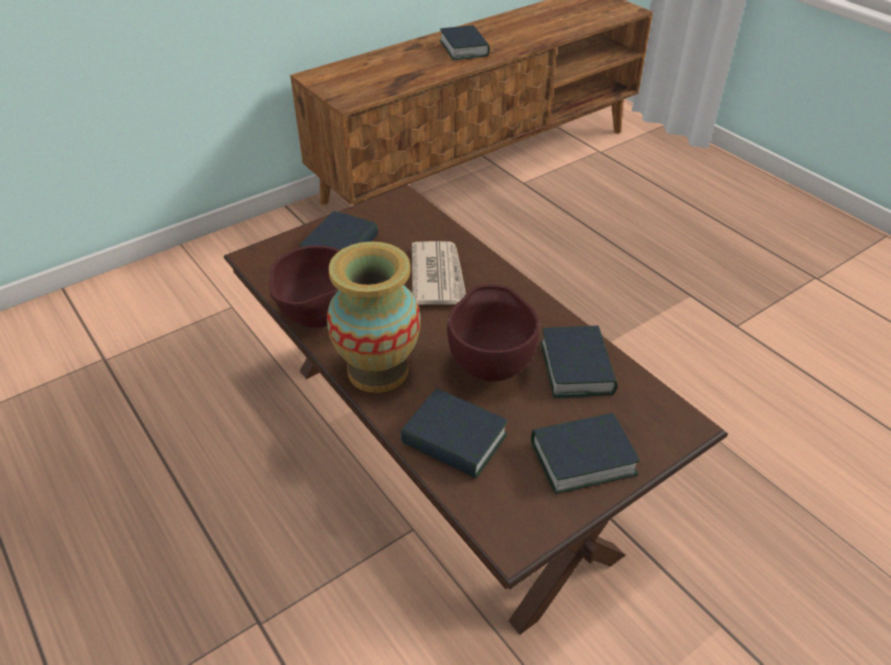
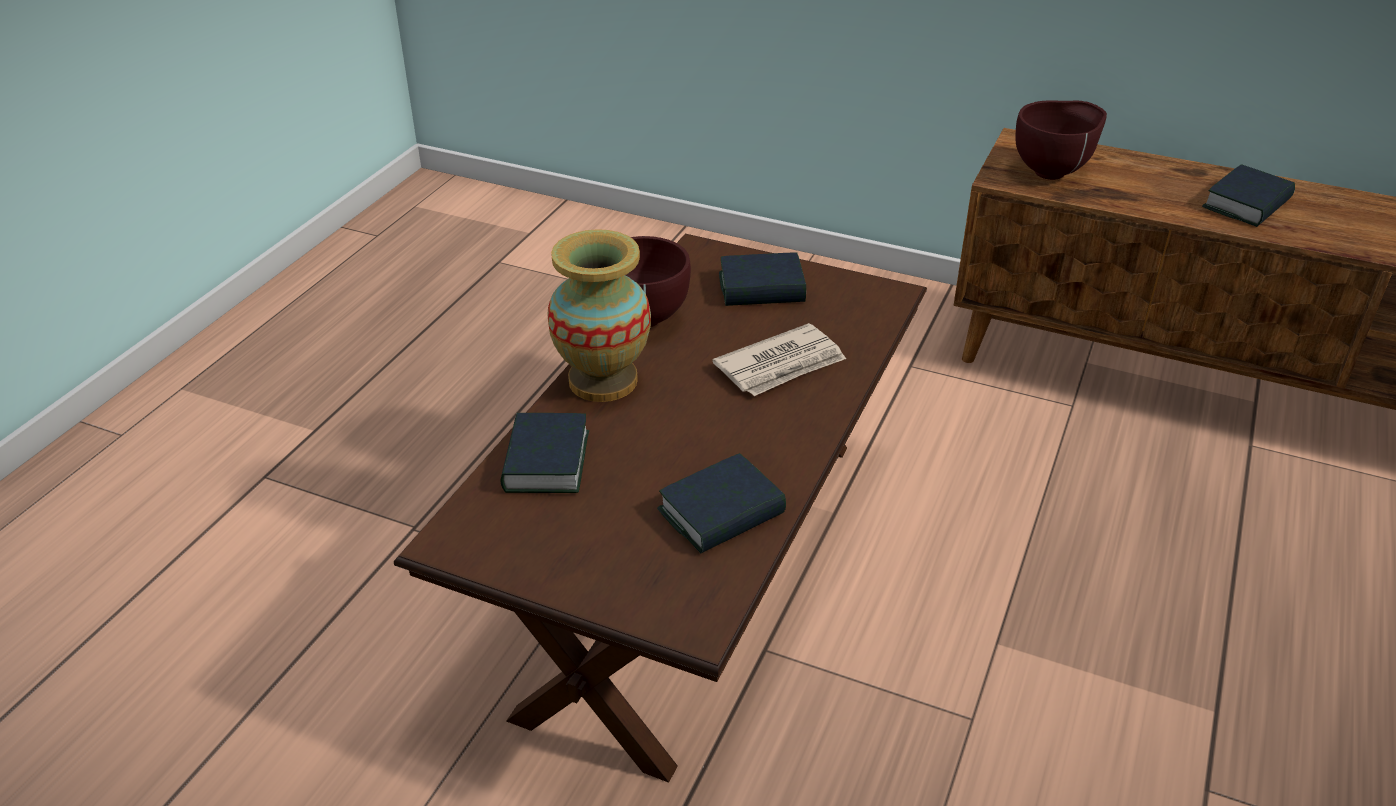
camera: 60 degrees right, 5 degrees down
(490, 365) = (671, 449): brown bowl -> brown bowl (1053, 172)
(582, 458) = (584, 558): book -> none

